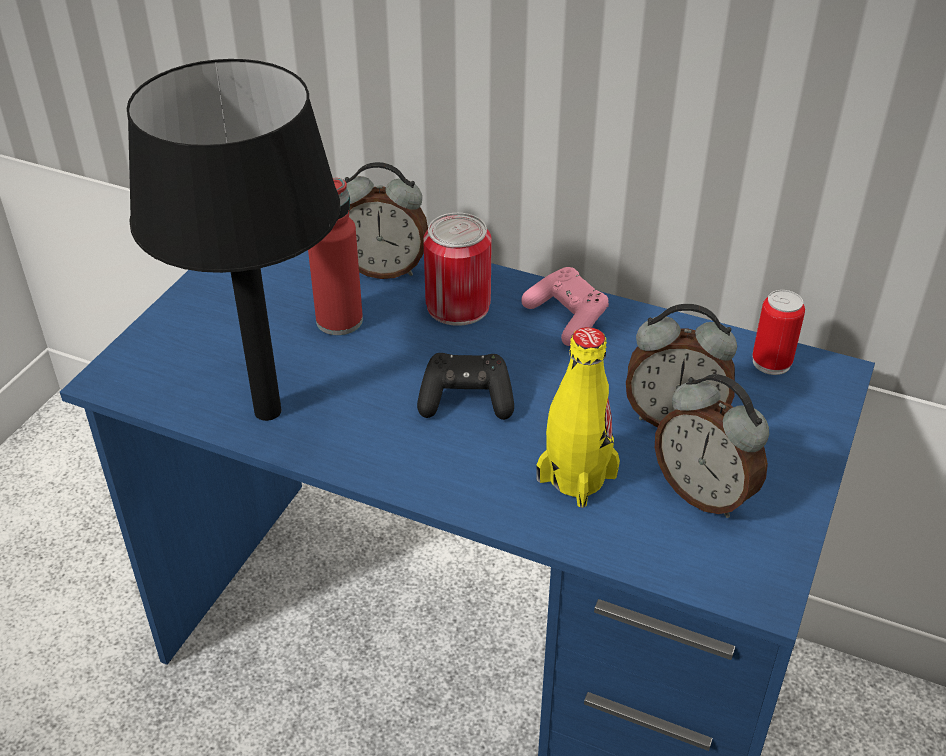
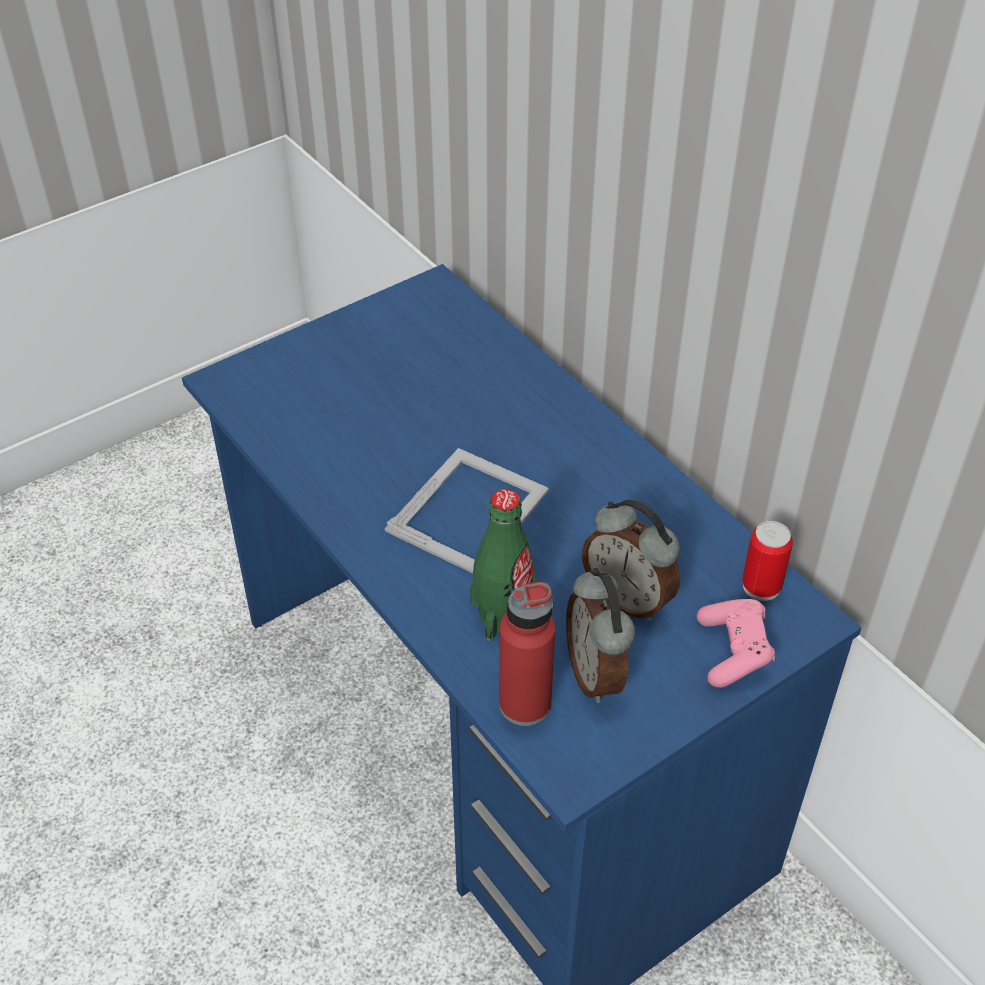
camera: 30 degrees right, 5 degrees up
(267, 412) = (312, 455): black table lamp -> none
(339, 321) = (424, 398): red bottle -> red bottle (525, 704)
(384, 269) = (496, 365): alarm clock -> none
(458, 306) = (530, 422): can -> none
(466, 400) = (470, 510): black game controller -> picture frame
(567, 318) = (613, 470): pink game controller -> pink game controller (734, 651)
(576, 477) = (504, 613): yellow bottle -> green bottle

